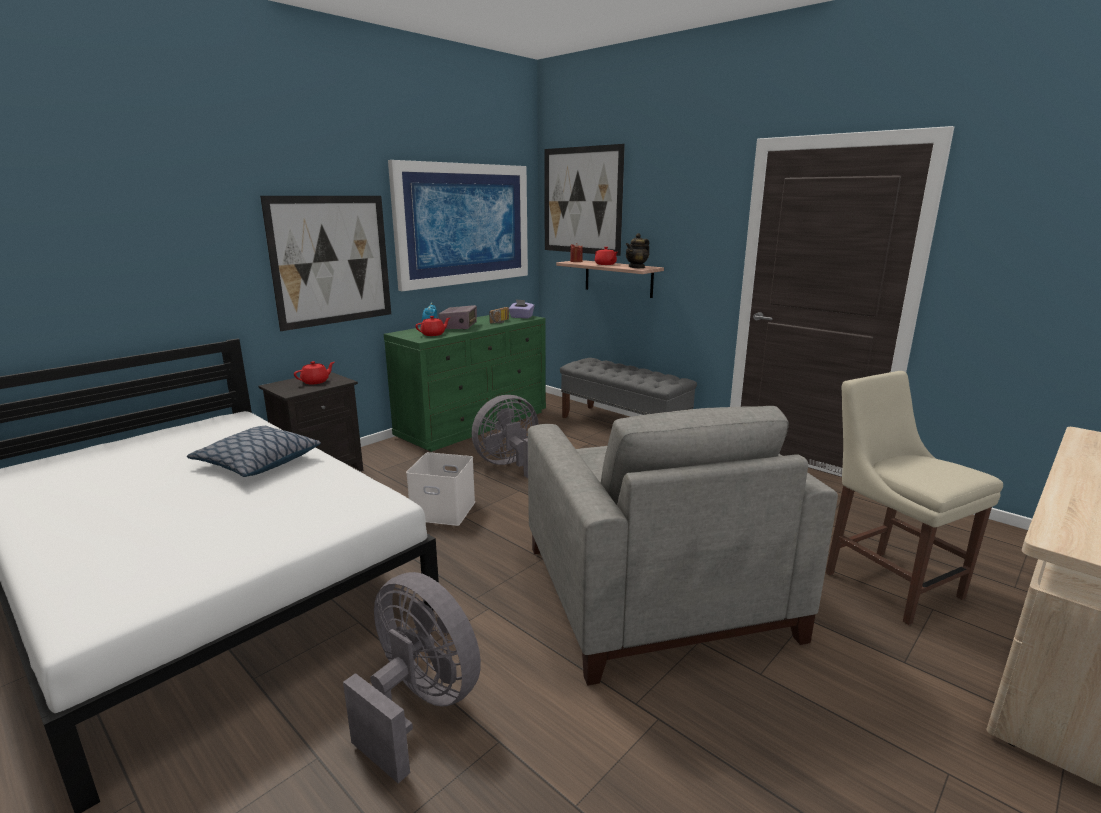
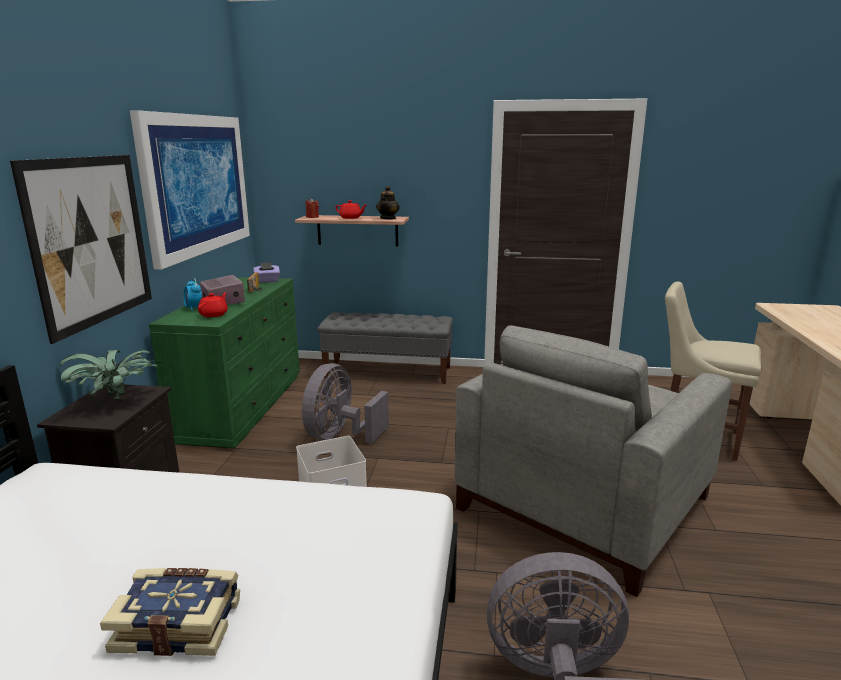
camera: 35 degrees left, 0 degrees up
(161, 513) = (179, 623): none -> book
(257, 463) = (192, 517): pillow -> none
(316, 382) = (116, 400): red teapot -> potted plant
(582, 201) = (305, 154): picture -> none
(652, 588) = (584, 500): grey armchair -> grey armchair turned 90 degrees clockwise

